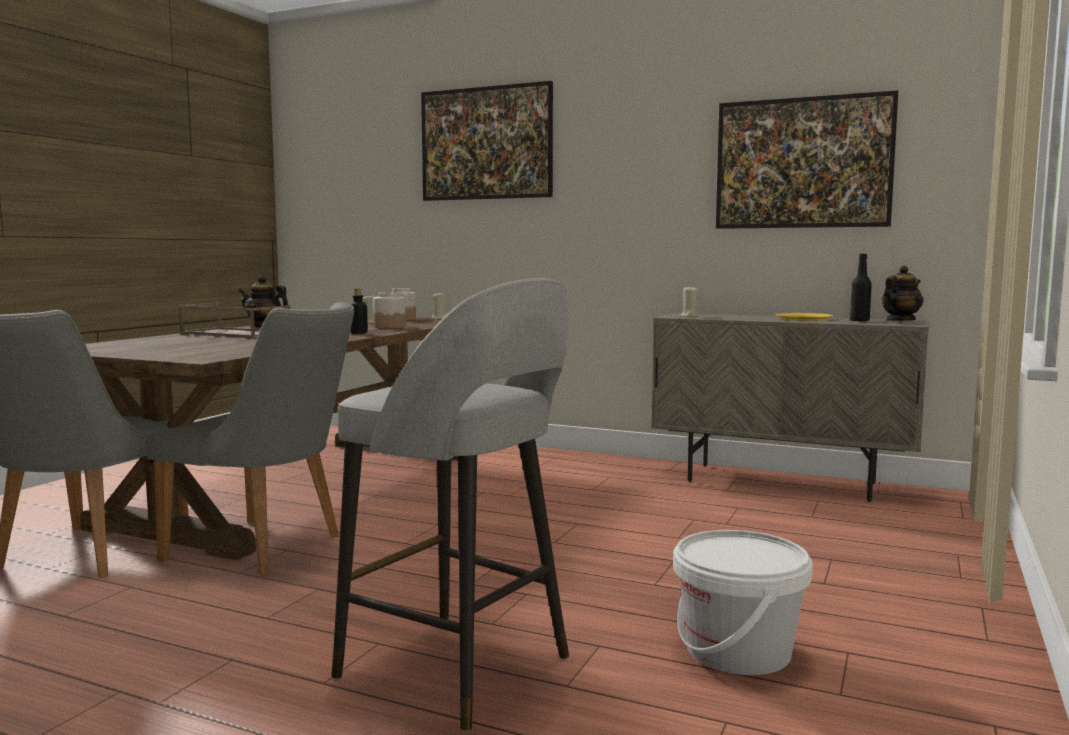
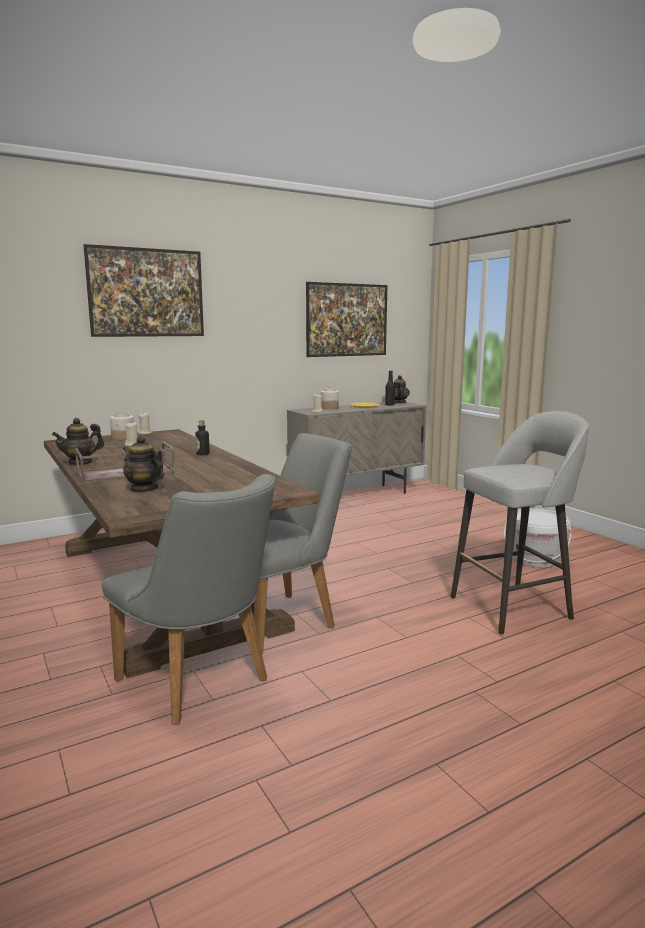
camera: 55 degrees left, 5 degrees up
(168, 341) = (144, 489): none -> teapot
(389, 326) = (175, 445): jar -> jar (329, 408)

